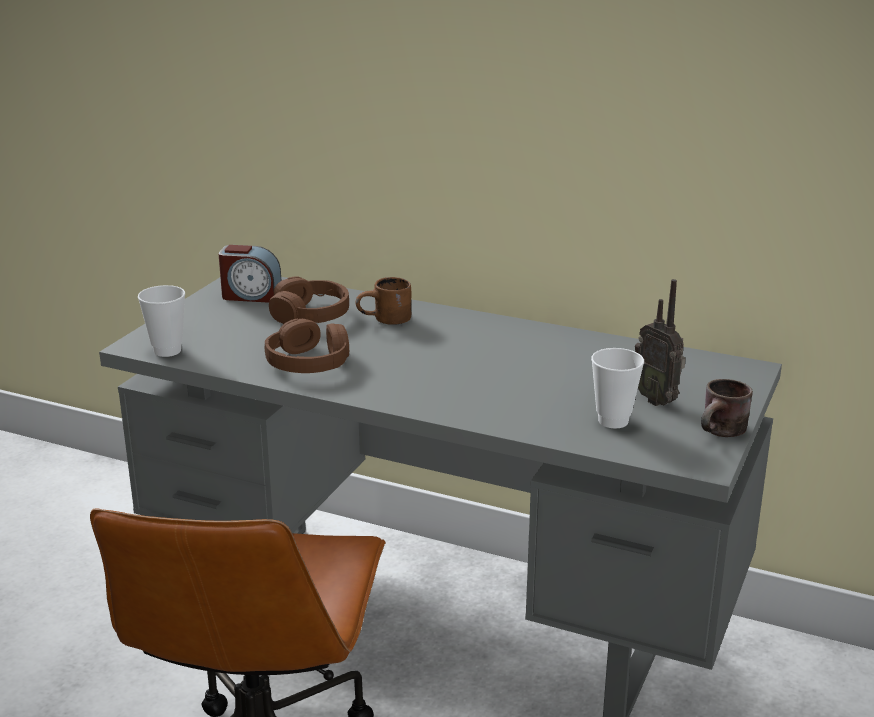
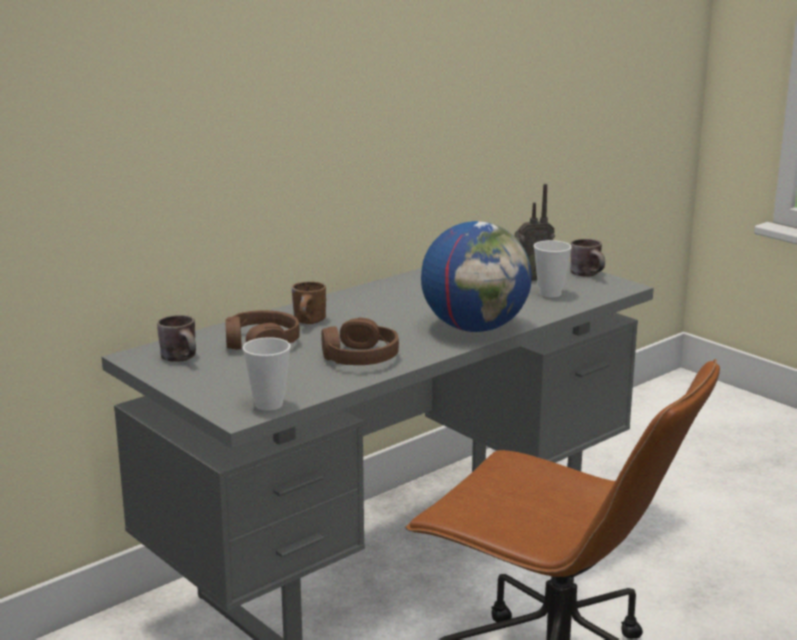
camera: 65 degrees left, 5 degrees down
(251, 295) = (184, 358): alarm clock -> brown mug
(446, 400) = (475, 328): none -> globe

